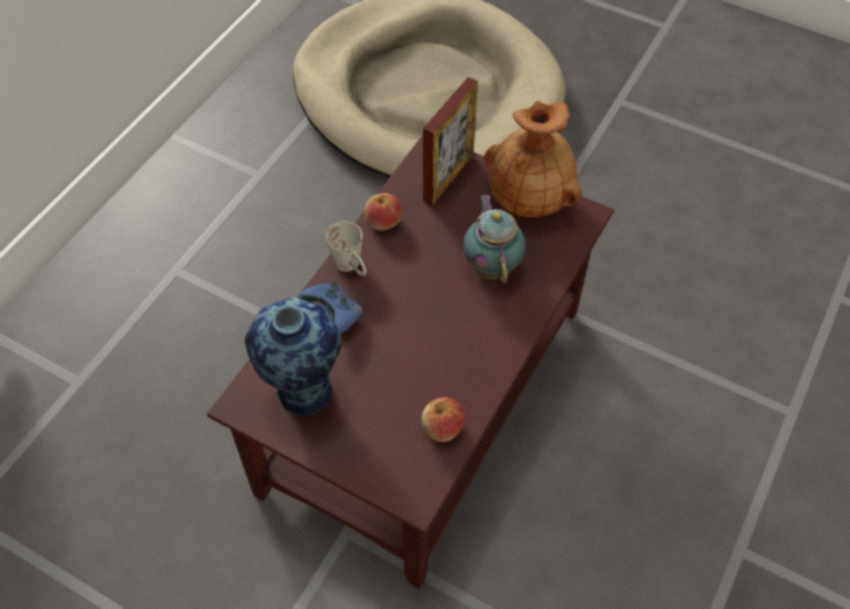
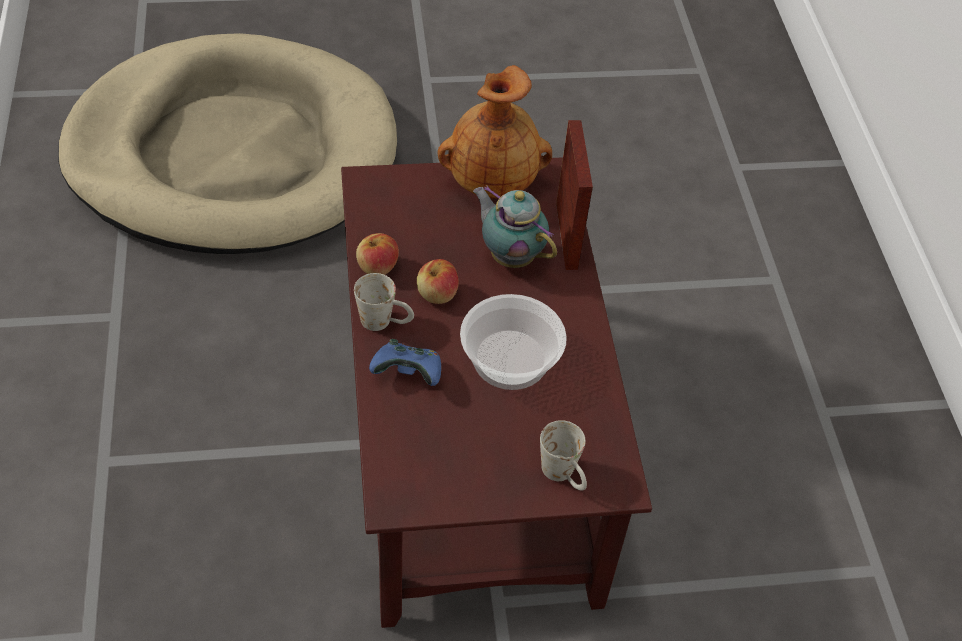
camera: 40 degrees left, 5 degrees down
(304, 394) = (443, 458): vase -> none
(379, 462) = (564, 476): none -> white mug
(419, 348) = (511, 360): none -> bowl
(442, 428) = (591, 415): apple -> apple (437, 294)
(448, 177) = (402, 197): picture frame -> picture frame (566, 236)

